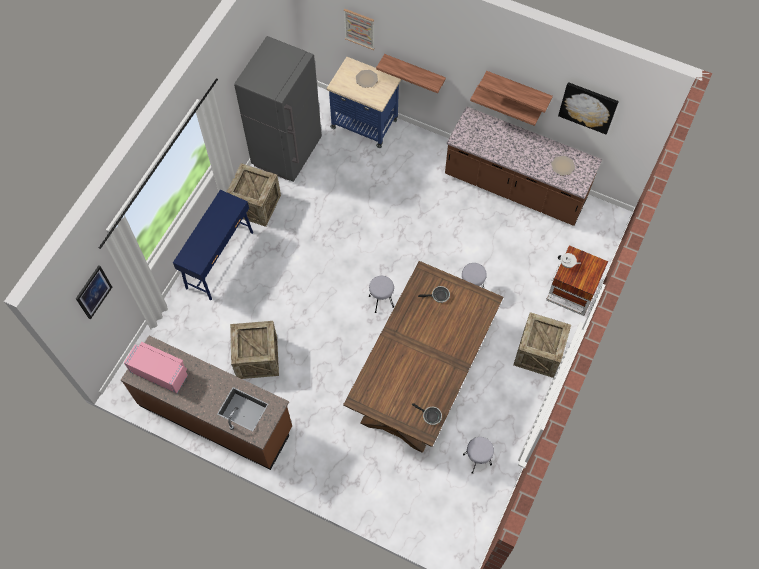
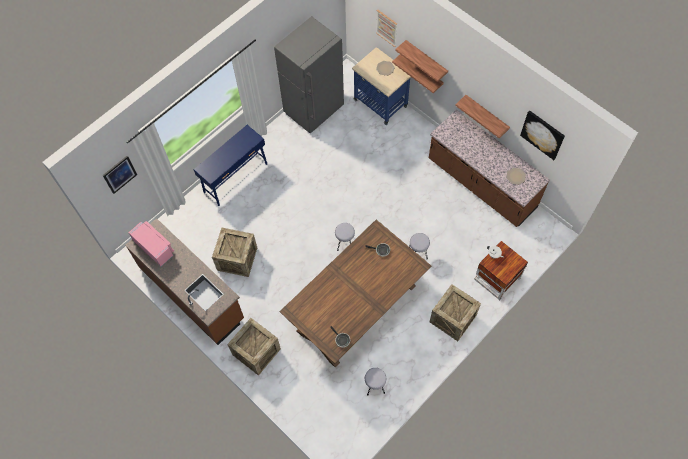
camera: 20 degrees right, 0 degrees up
(255, 205) = (276, 143): crate -> crate (256, 352)
(518, 89) = (493, 106): shelf -> shelf (426, 60)

